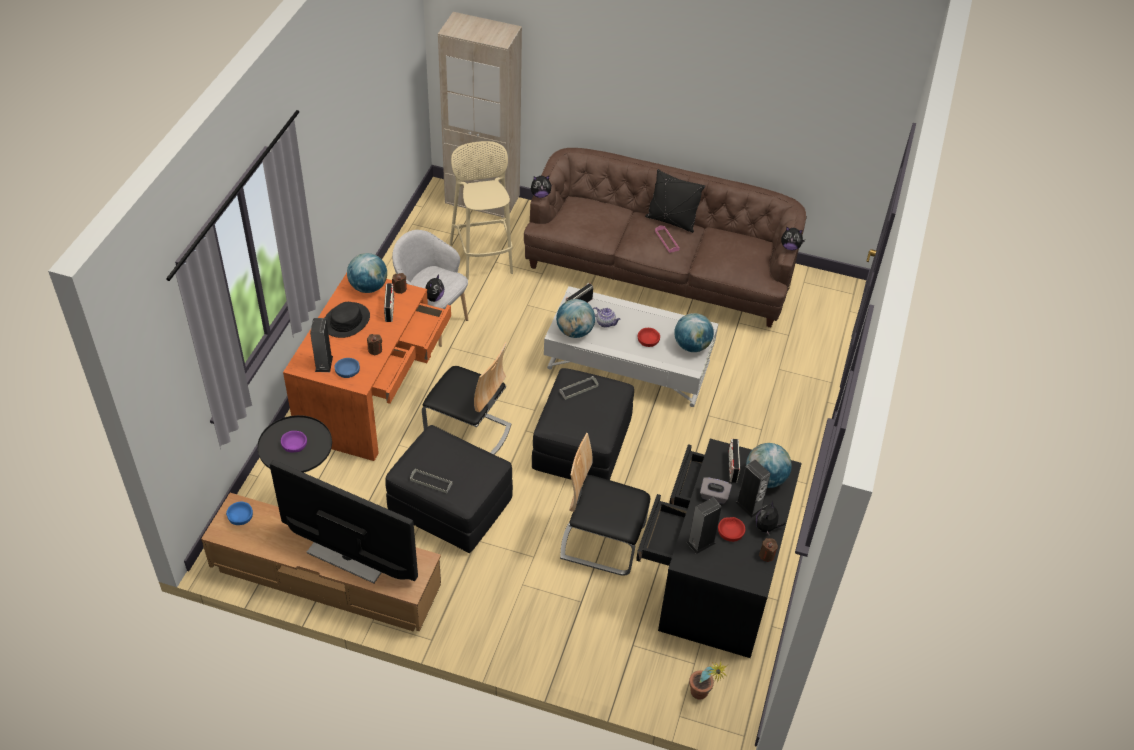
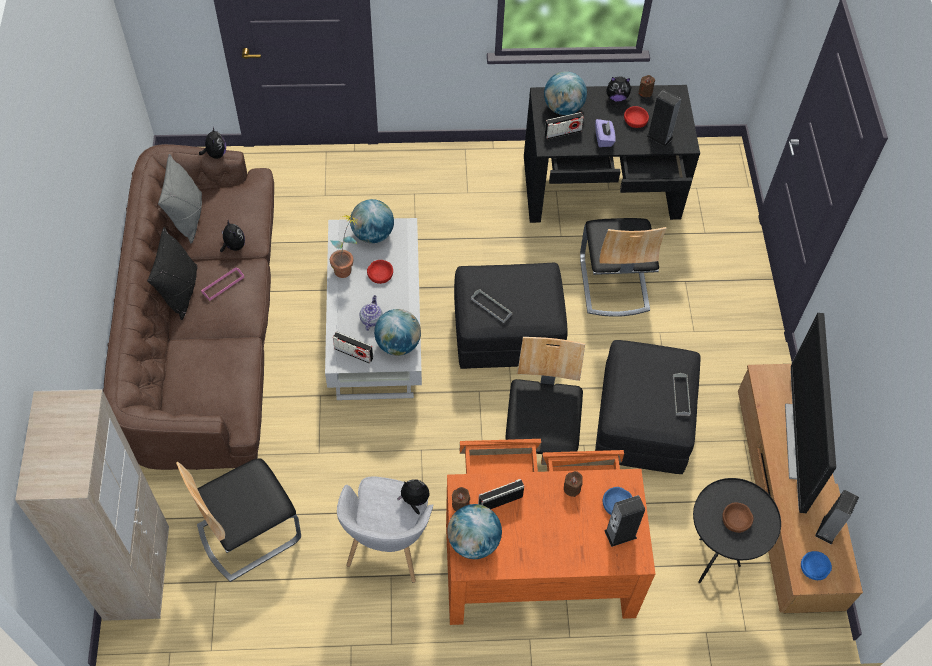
camera: 110 degrees left, 10 degrees up
(294, 444) = (736, 519): purple bowl -> brown bowl
(346, 321) = (542, 541): black hat -> none
(484, 256) = (248, 532): beige stool -> chair
(540, 195) = (204, 423): plush toy -> plush toy (234, 246)
(702, 696) = (722, 176): potted plant -> potted plant (346, 267)
(714, 496) = (604, 139): grey tissue box -> purple tissue box
(742, 236) = (188, 217): none -> grey pillow
(749, 506) = (600, 113): speaker -> speaker (828, 529)

